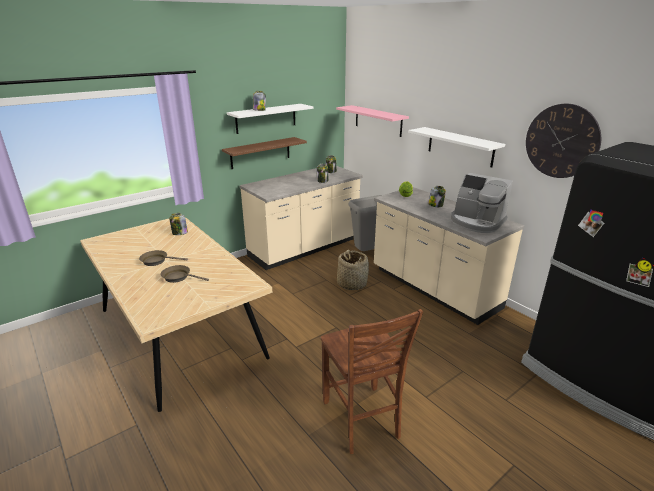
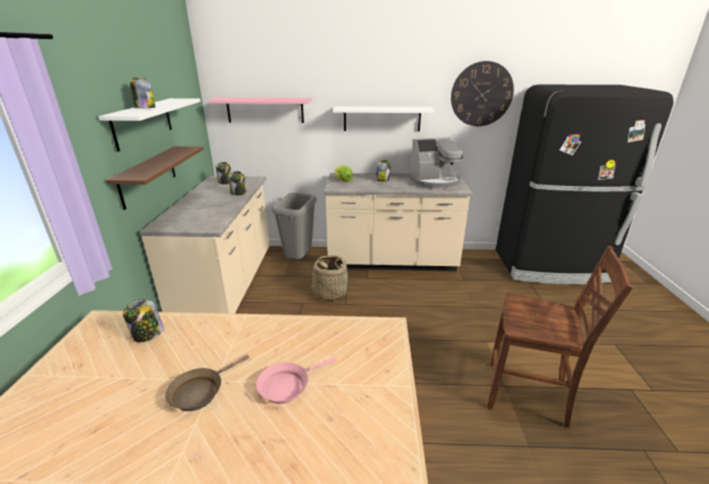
camera: 50 degrees left, 0 degrees up
(179, 277) = (287, 386): brown frying pan -> pink frying pan

